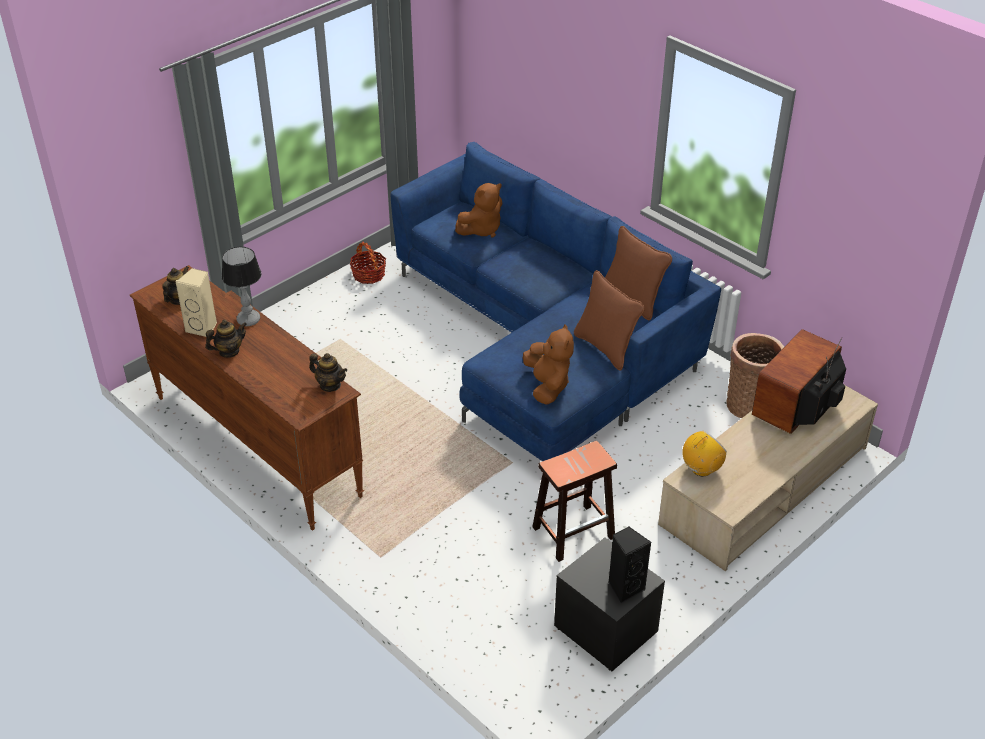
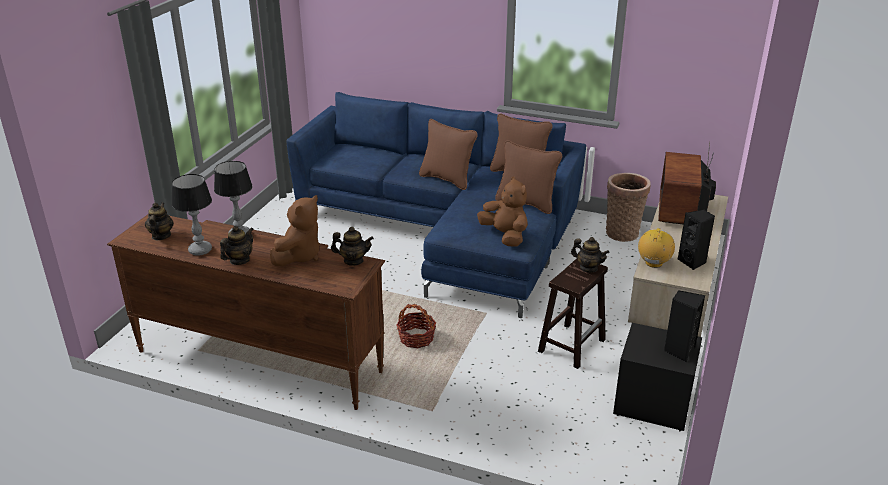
camera: 25 degrees left, 10 degrees down
(203, 328) = (200, 250): beige speaker -> table lamp
(368, 275) = (272, 221): basket -> basket (416, 338)
(482, 229) = (369, 155): brown plush toy -> brown plush toy (299, 256)
(544, 288) = (447, 179): none -> brown pillow
(594, 459) = (588, 268): none -> teapot
(748, 482) = (693, 262): none -> black speaker

